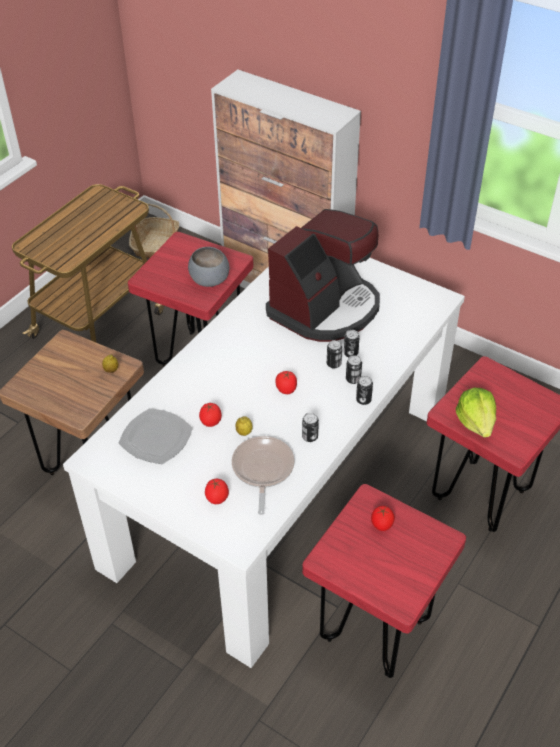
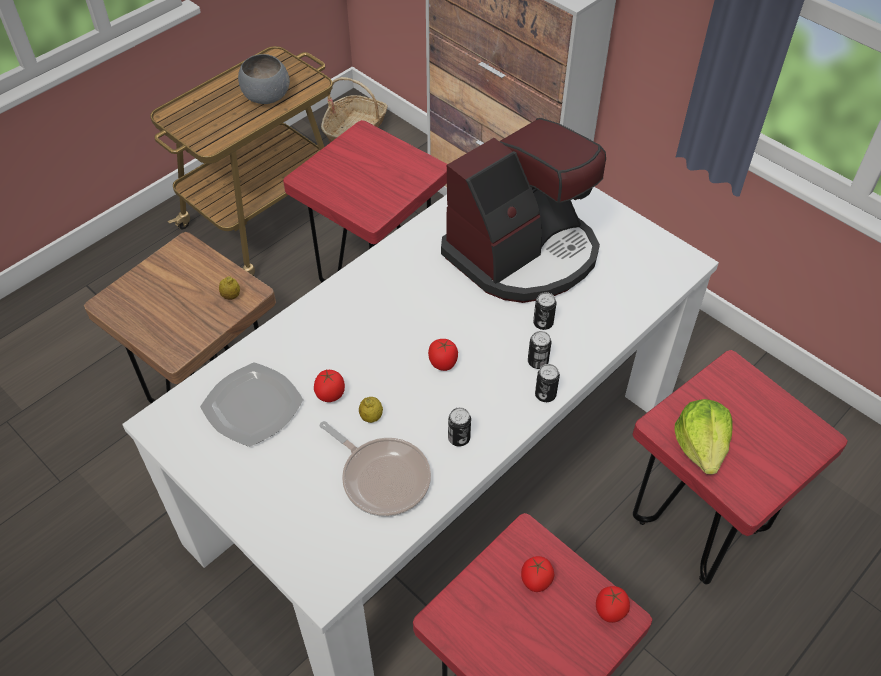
camera: 10 degrees right, 5 degrees up
(209, 280) = (387, 190): grey bowl -> grey bowl (266, 97)
(217, 499) = (310, 511): tomato -> tomato (609, 611)
(262, 470) = (382, 477): frying pan -> frying pan turned 120 degrees clockwise
(333, 364) = (516, 335): can -> none

